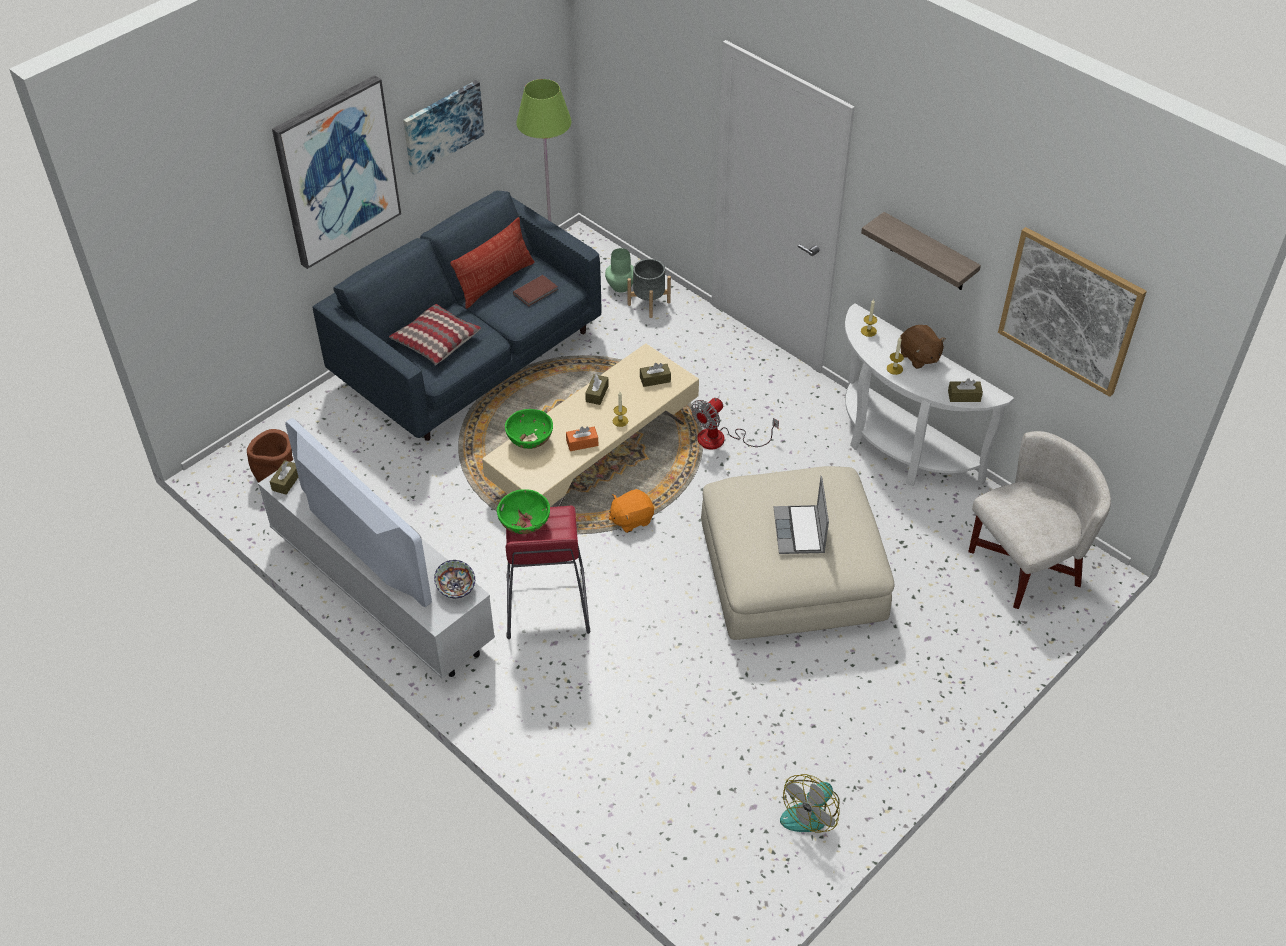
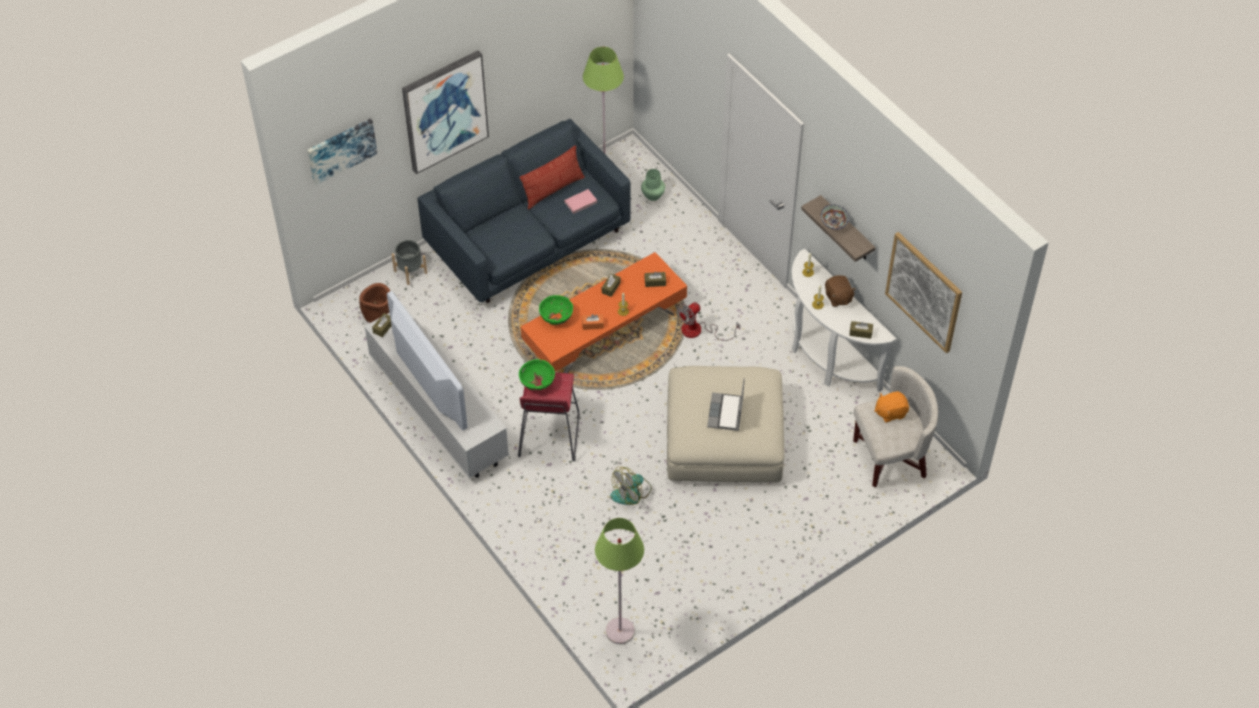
camera: 10 degrees right, 5 degrees up
(435, 341) = (501, 232): pillow -> none
(442, 126) = (526, 77): picture -> picture (341, 150)
(456, 587) = (485, 419): bowl -> bowl (834, 222)
(536, 292) = (581, 202): brown book -> pink book
(594, 453) = (605, 328): beige coffee table -> orange coffee table
(631, 519) = (620, 383): orange plush toy -> orange plush toy (890, 412)
(648, 303) = (670, 213): grey planter -> grey planter (410, 272)
(711, 875) = (620, 631): none -> green floor lamp
(811, 811) = (694, 601): fan -> fan (631, 492)

